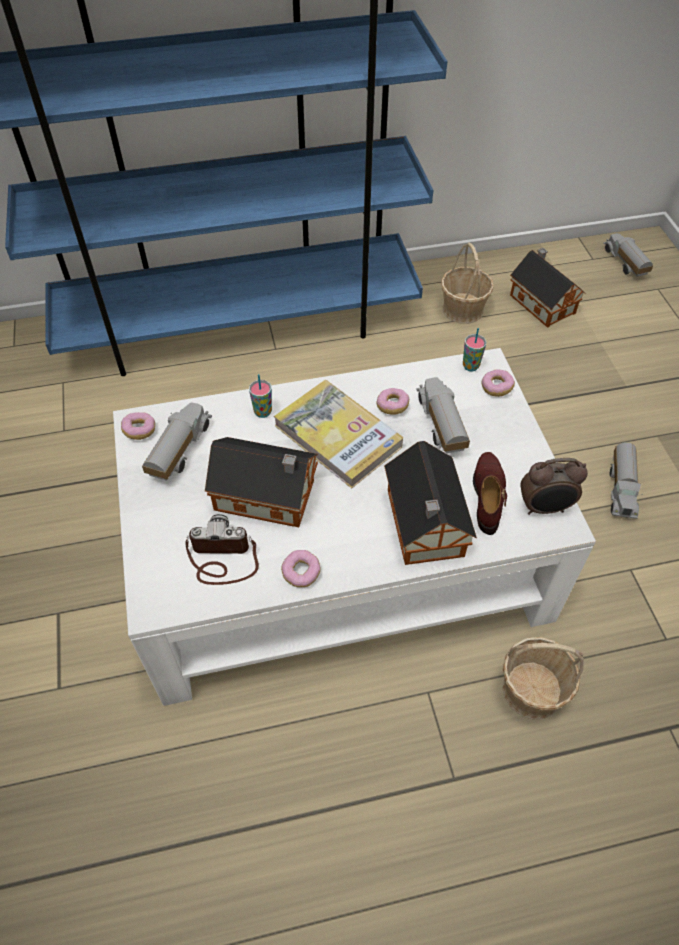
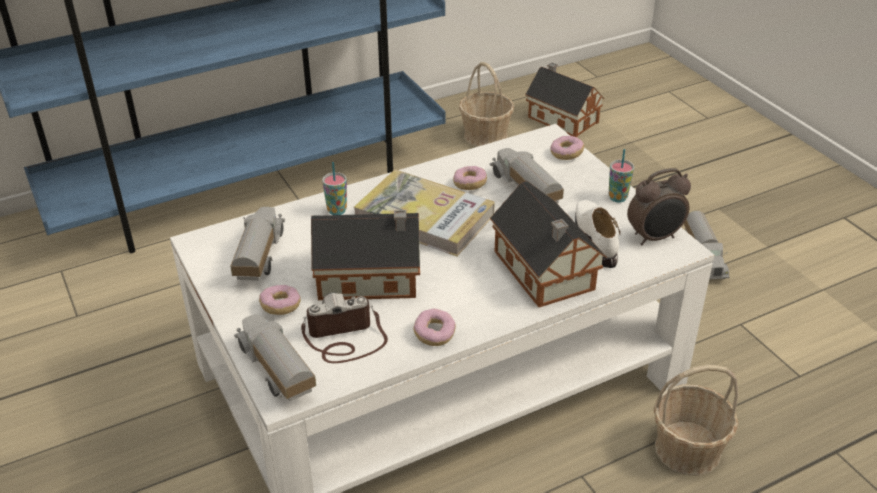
camera: 15 degrees left, 15 degrees down
(139, 430) = (207, 248): donut -> donut (281, 306)
(470, 366) = (533, 141): cup -> cup (617, 198)
(488, 495) = (596, 238): brown shoe -> white shoe
(624, 263) = (628, 76): toy truck -> toy truck (275, 371)

